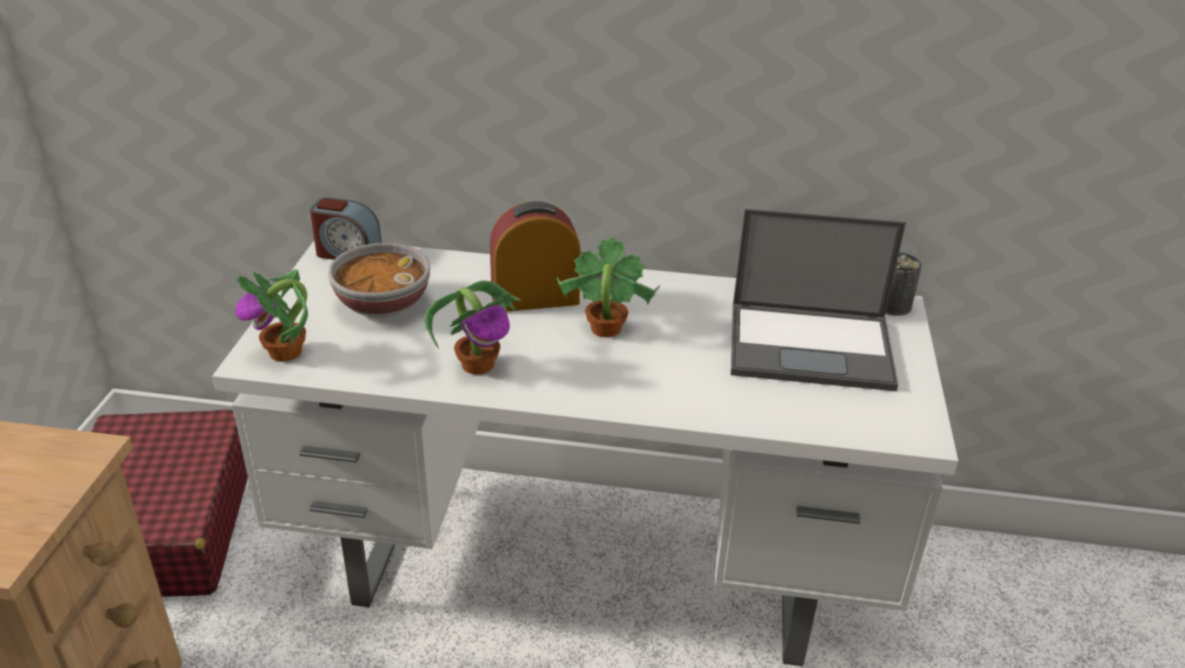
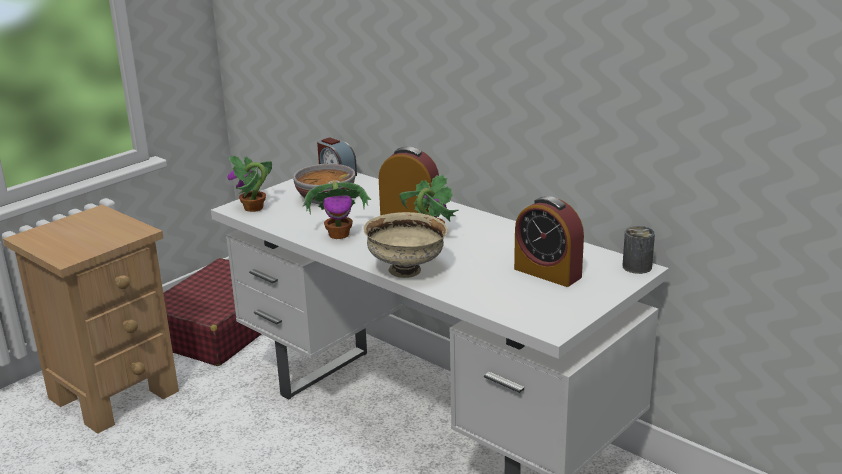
camera: 35 degrees right, 10 degrees down
(643, 399) = (406, 270): none -> beige bowl
(812, 346) = (547, 273): laptop -> alarm clock

